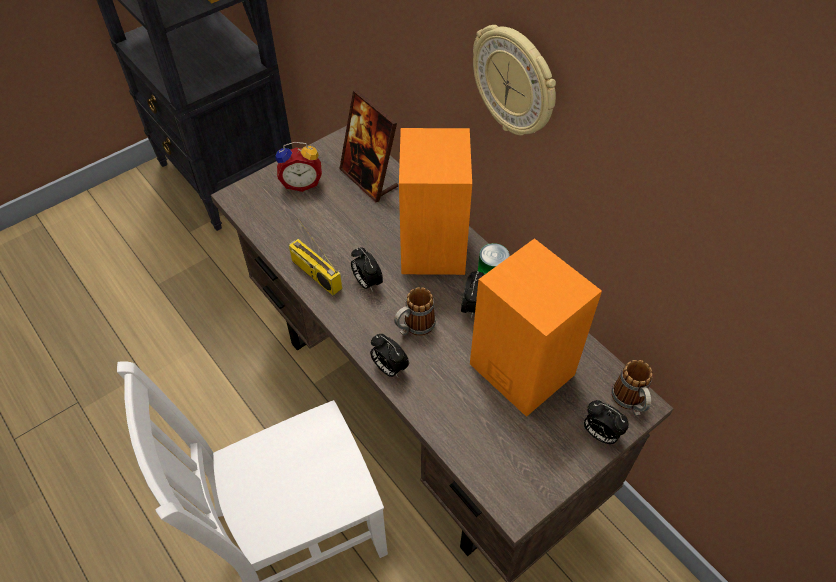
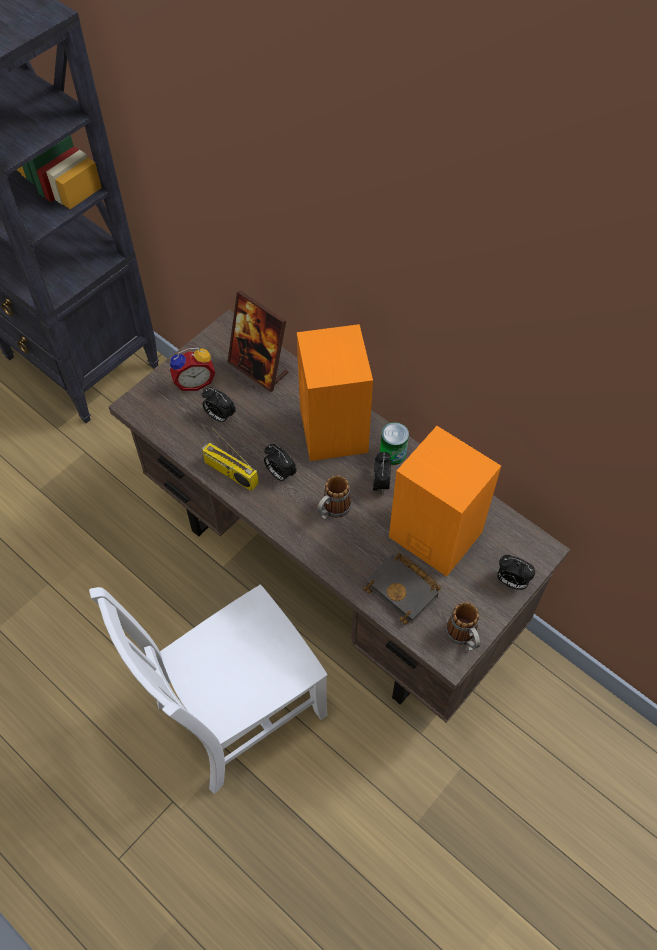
camera: 10 degrees left, 5 degrees up
(389, 368) = (318, 552): alarm clock -> alarm clock (219, 416)
(476, 424) = (404, 590): none -> black book
(515, 82) = (401, 288): wall clock -> none
(630, 402) = (533, 550): mug -> mug (463, 637)

